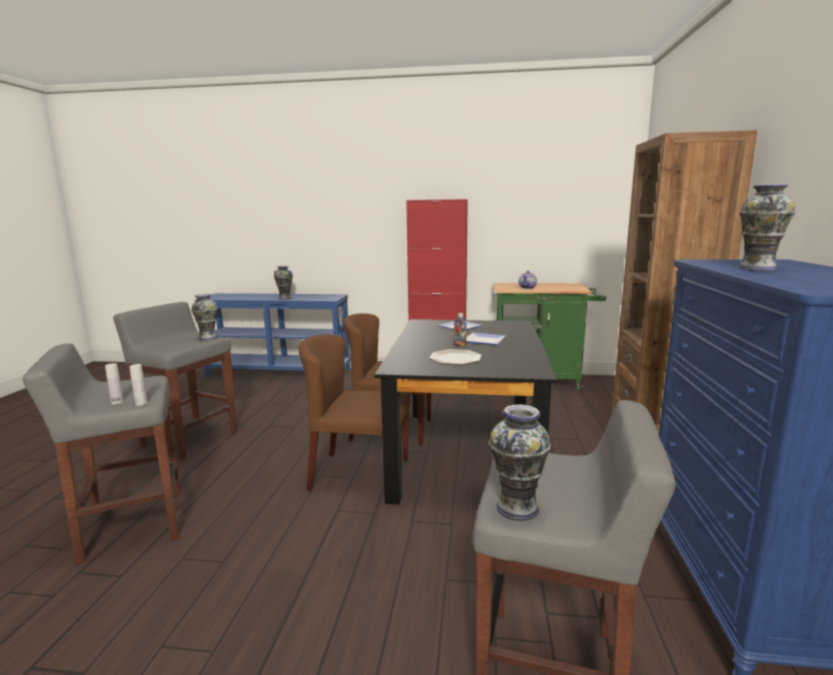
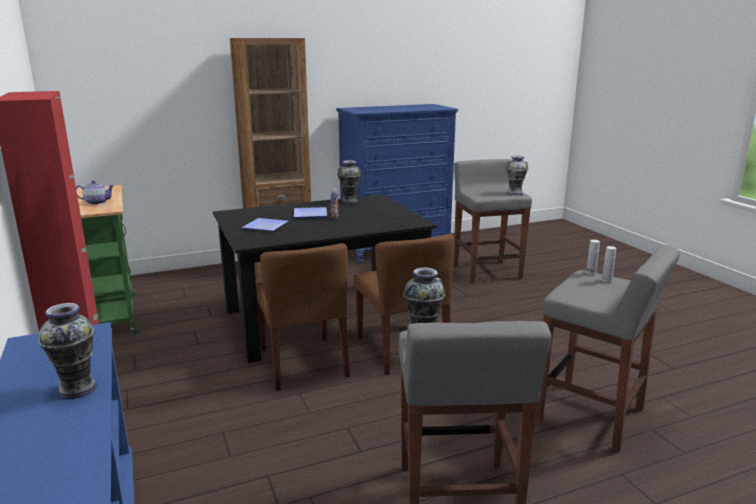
camera: 120 degrees left, 5 degrees up
(455, 358) = (372, 214): plate -> none
(756, 269) = (390, 109): vase -> vase (349, 201)

